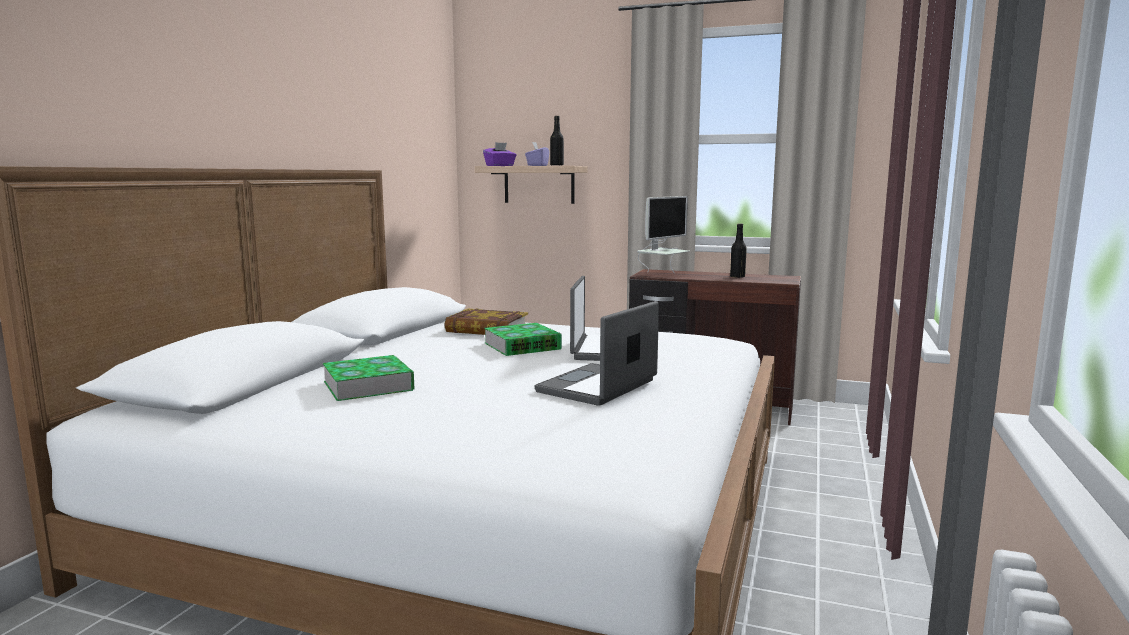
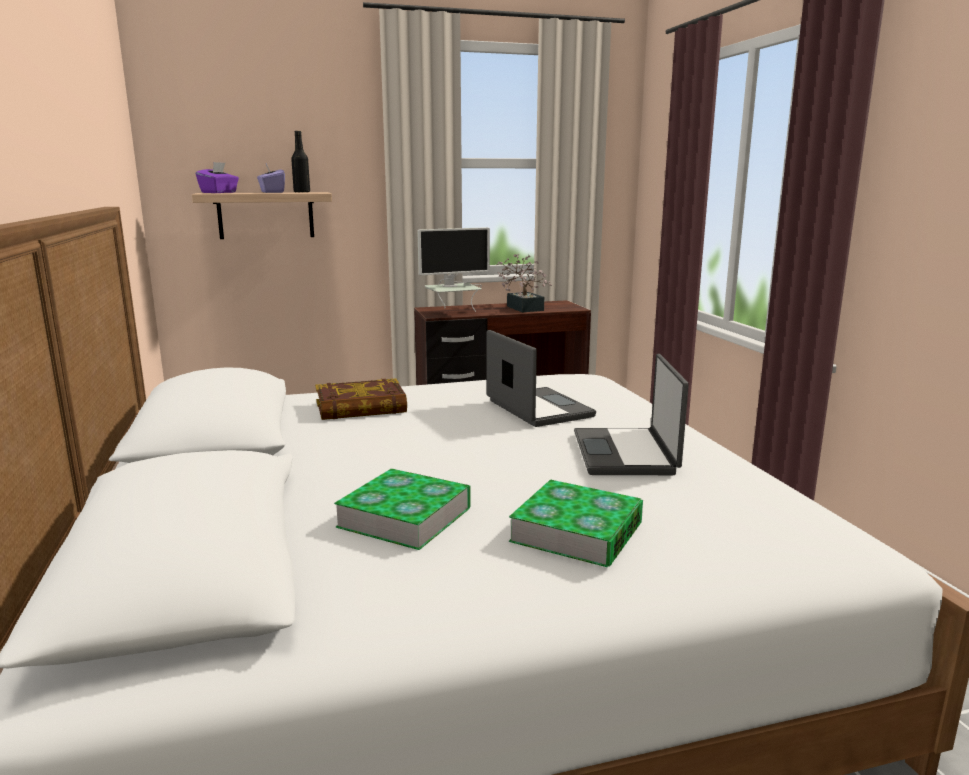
camera: 35 degrees left, 5 degrees up
(522, 346) = (448, 421): book -> book (577, 532)
(661, 275) = (453, 313): monitor -> monitor turned 60 degrees clockwise
(737, 277) = (523, 307): black bottle -> potted plant

